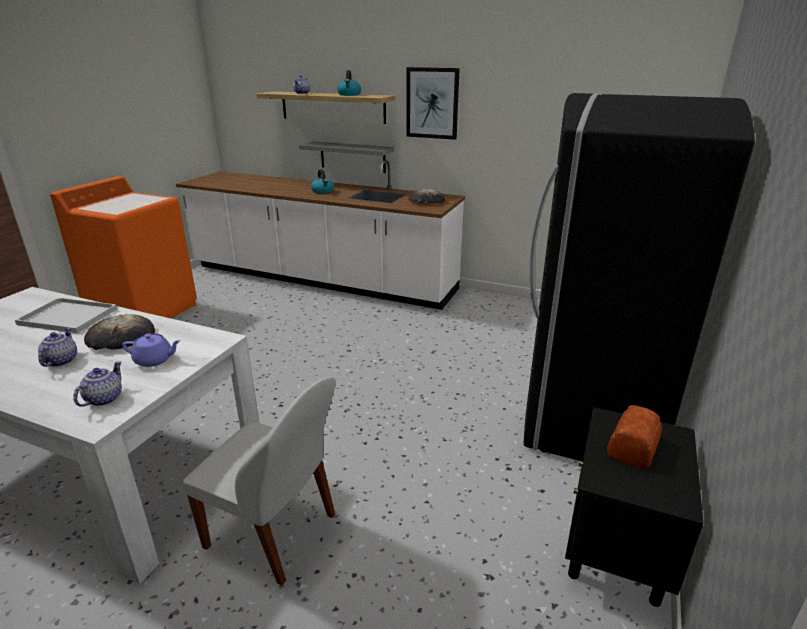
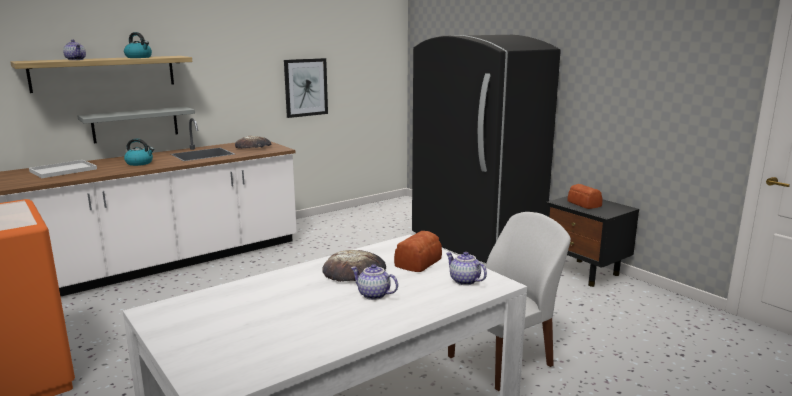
camera: 60 degrees left, 10 degrees down
(66, 317) = (264, 292): white tray -> white tray (62, 170)
(155, 360) = (417, 262): purple teapot -> bread
(432, 103) = (220, 60): picture -> picture (306, 87)

